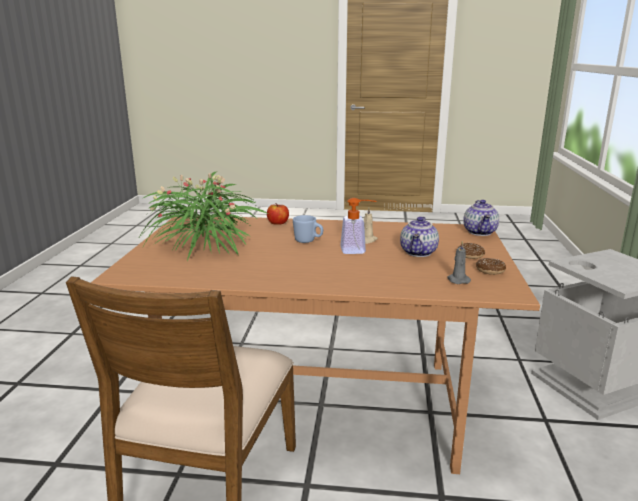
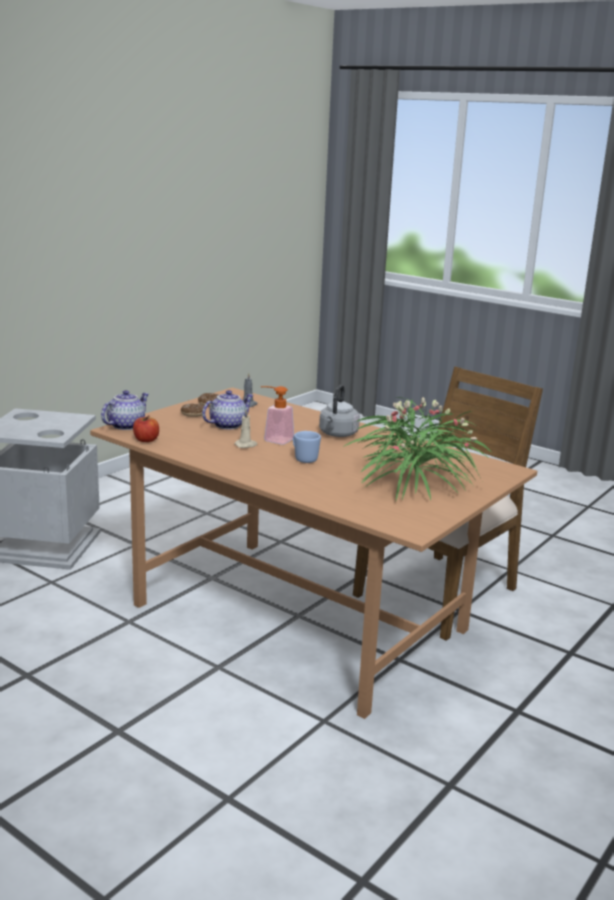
camera: 150 degrees left, 0 degrees up
(278, 223) = (301, 489): apple -> apple (146, 440)
(314, 270) = (337, 434): none -> grey kettle

